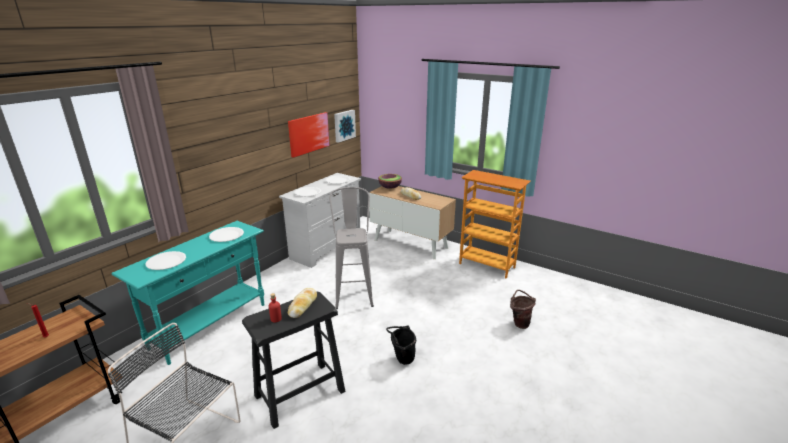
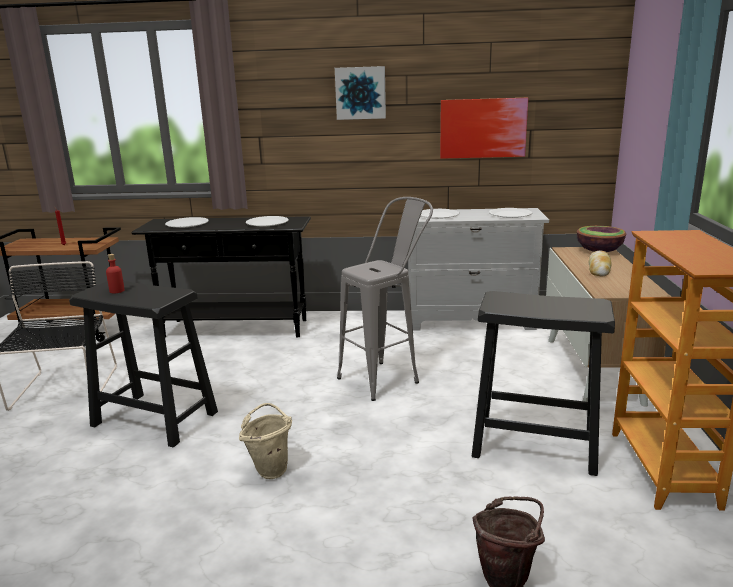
camera: 60 degrees right, 5 degrees down
(210, 325) = (236, 329): turquoise console table -> black console table
(303, 306) = (152, 293): bread -> none
(344, 125) = (573, 128): picture -> picture (360, 93)
(402, 359) = (270, 468): black bucket -> beige bucket
(449, 282) = (533, 444): none -> black stool

